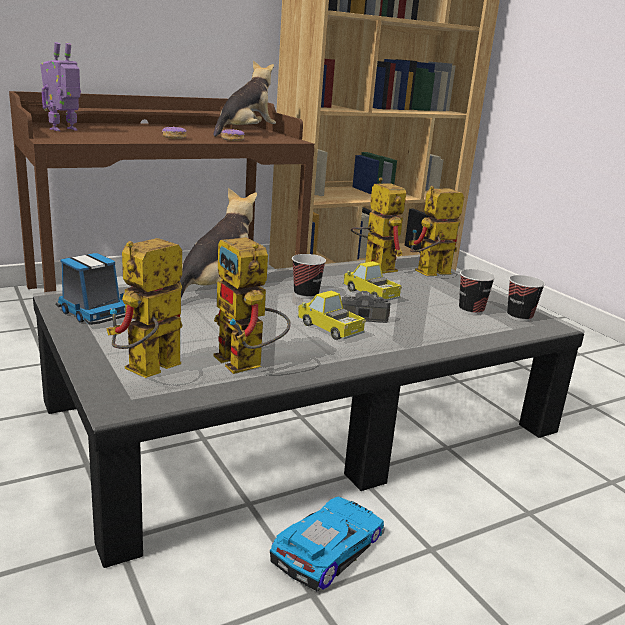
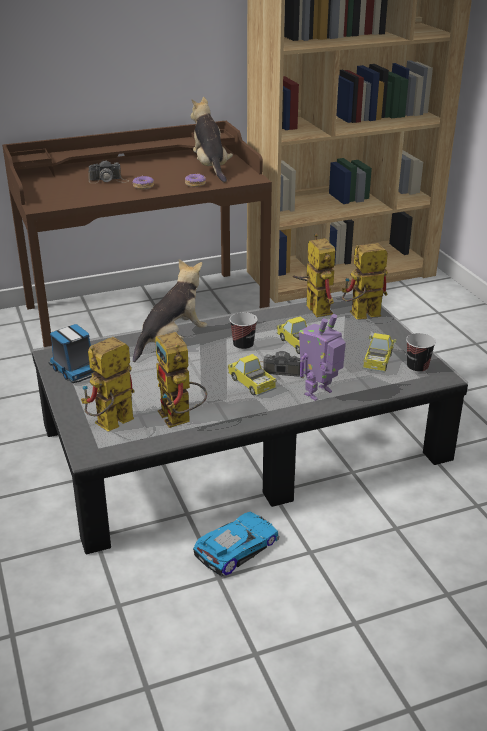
camera: 10 degrees right, 10 degrees up
(64, 130) = (50, 183): toy robot -> toy robot (319, 393)
(133, 132) = (108, 180): none -> camera
(245, 133) = (210, 168): plush toy -> plush toy turned 60 degrees counterclockwise
(471, 310) = (378, 361): cup -> toy truck

